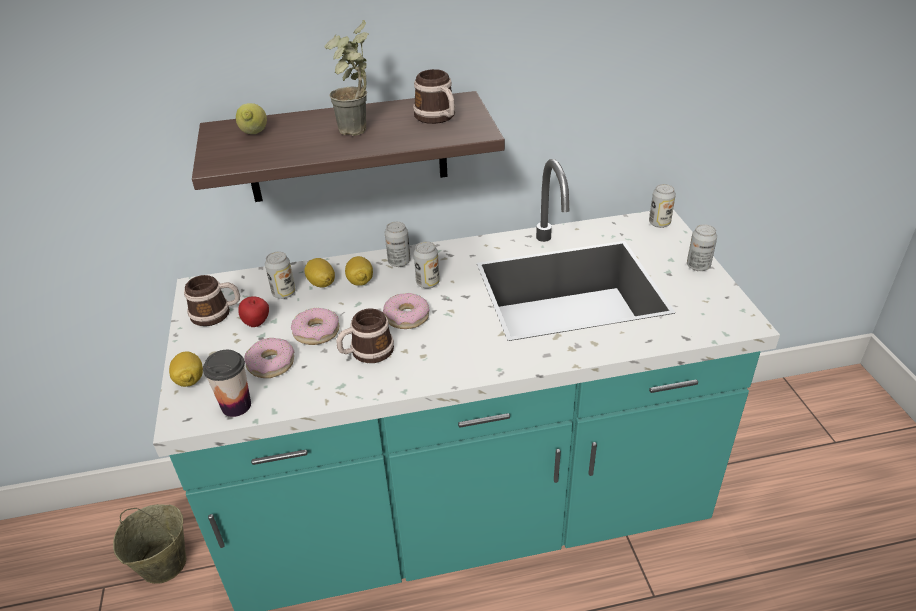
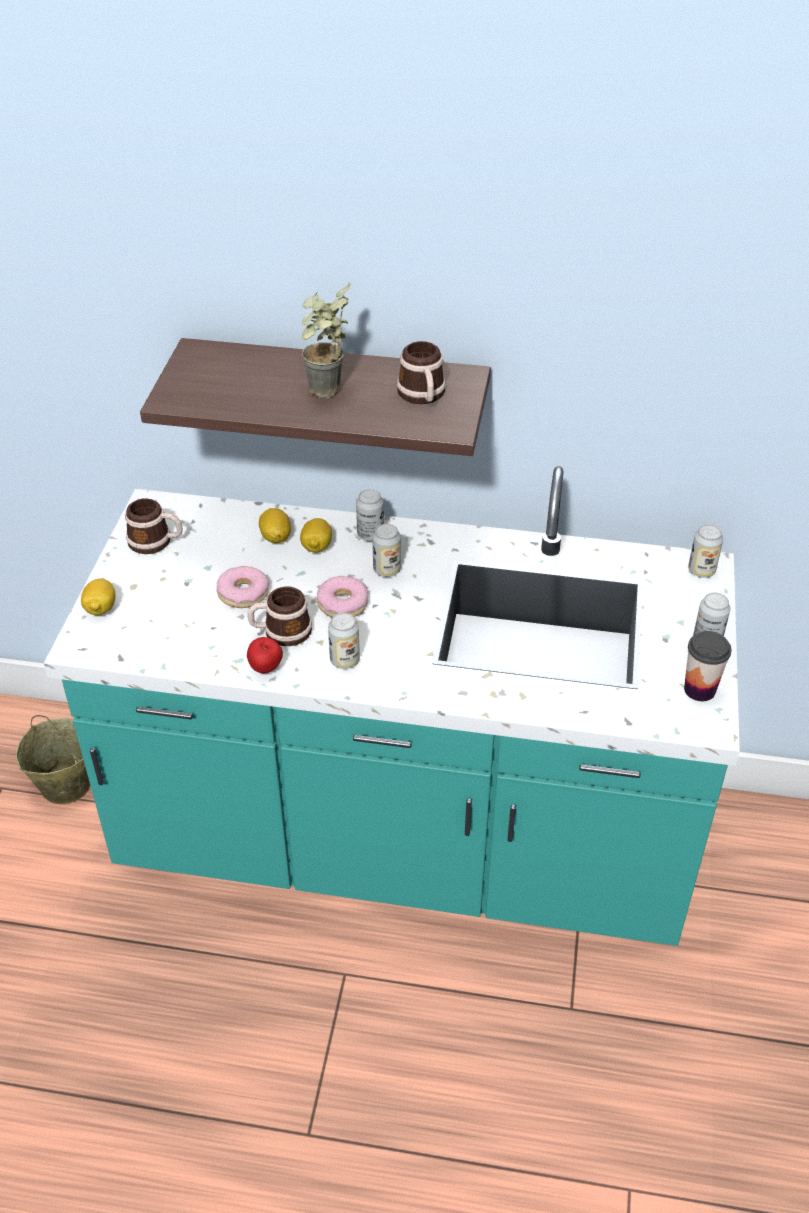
camera: 20 degrees right, 5 degrees up
(236, 406) = (131, 649): cup -> cup (699, 689)
(254, 134) = (224, 369): lemon -> none
(257, 324) = (190, 566): apple -> apple (266, 669)
(271, 364) = (183, 615): donut -> none
(284, 293) = (232, 537): can -> can (344, 660)

